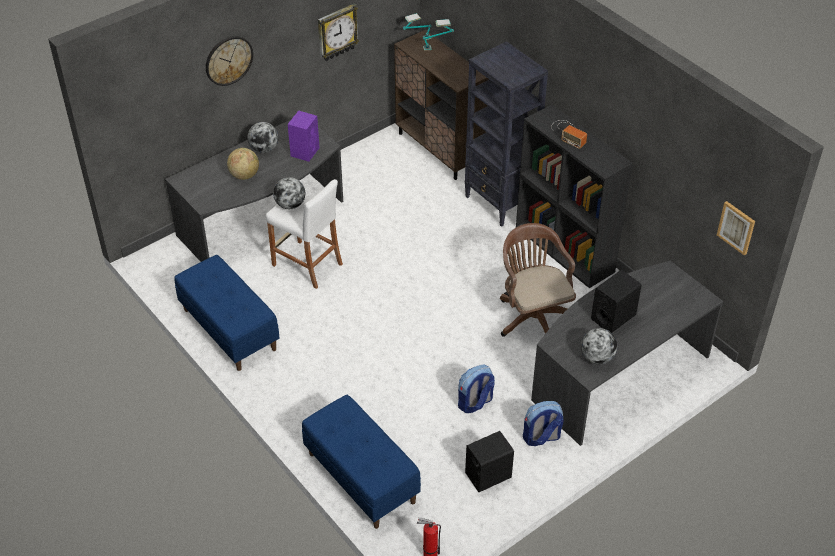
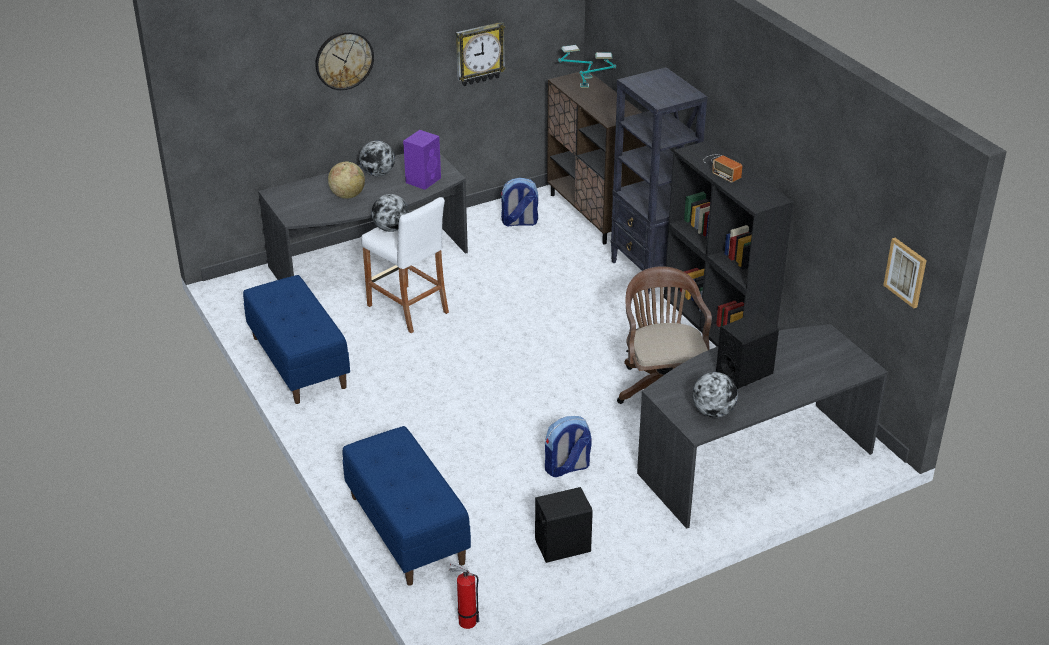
camera: 10 degrees right, 10 degrees down
(541, 437) = (639, 514): backpack -> backpack (519, 222)

